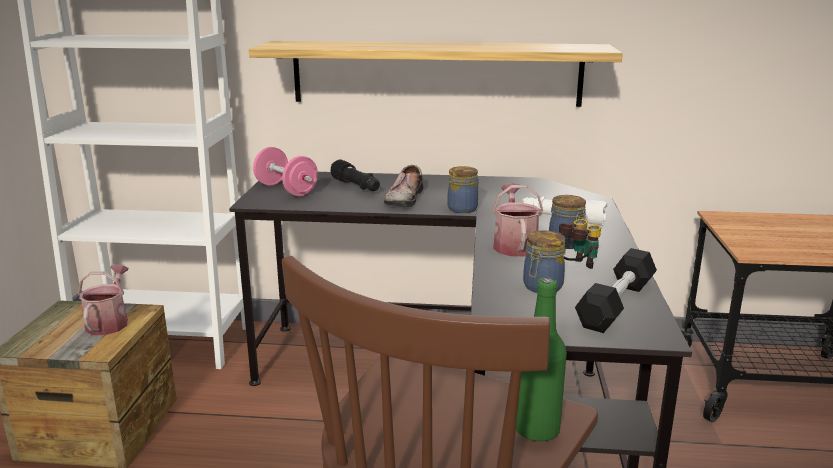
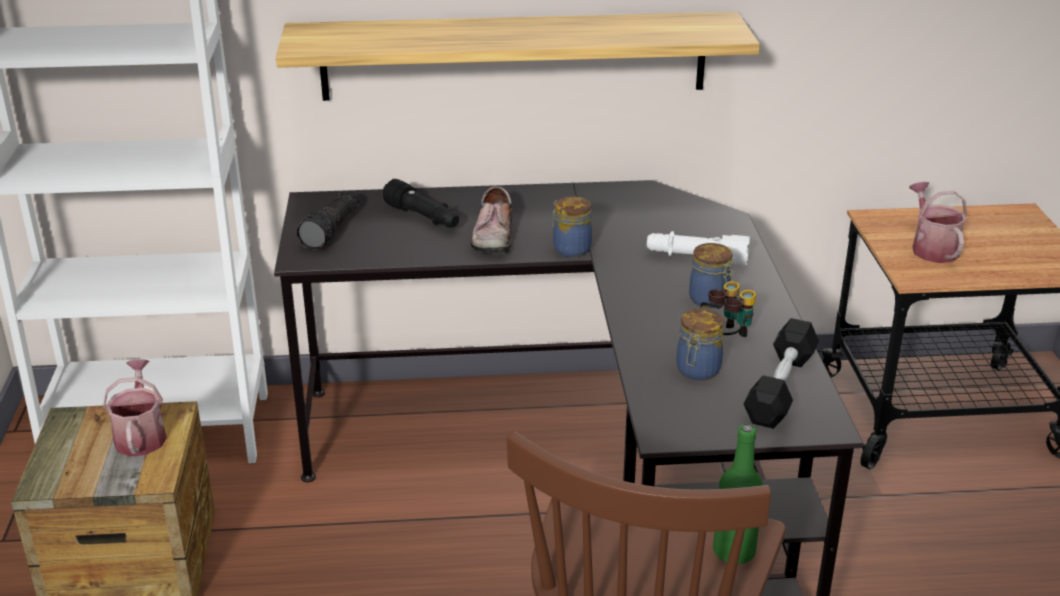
camera: 10 degrees left, 10 degrees up
(286, 189) = (332, 231): pink dumbbell -> flashlight
(514, 245) = (651, 307): watering can -> watering can (932, 248)

